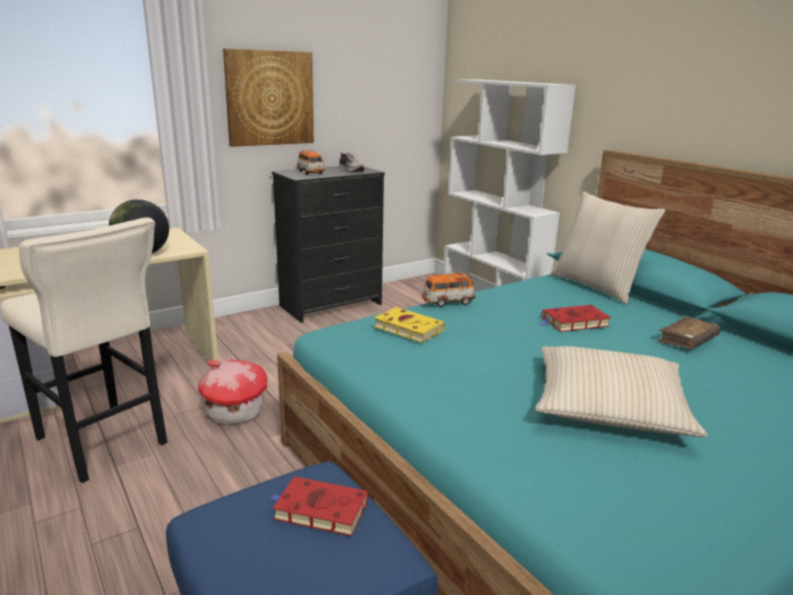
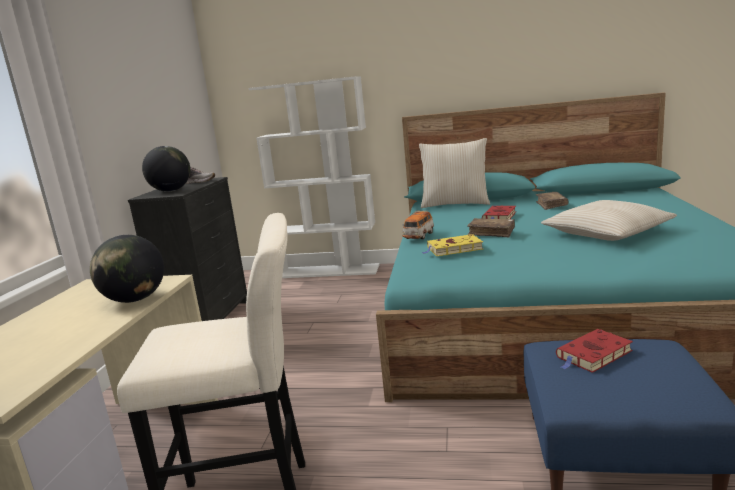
camera: 45 degrees left, 5 degrees down
(233, 412) = (306, 413): toy house -> none
(269, 98) = (109, 122): picture -> none
(311, 173) = (171, 191): toy car -> globe
(492, 333) = (491, 233): none -> brown book

